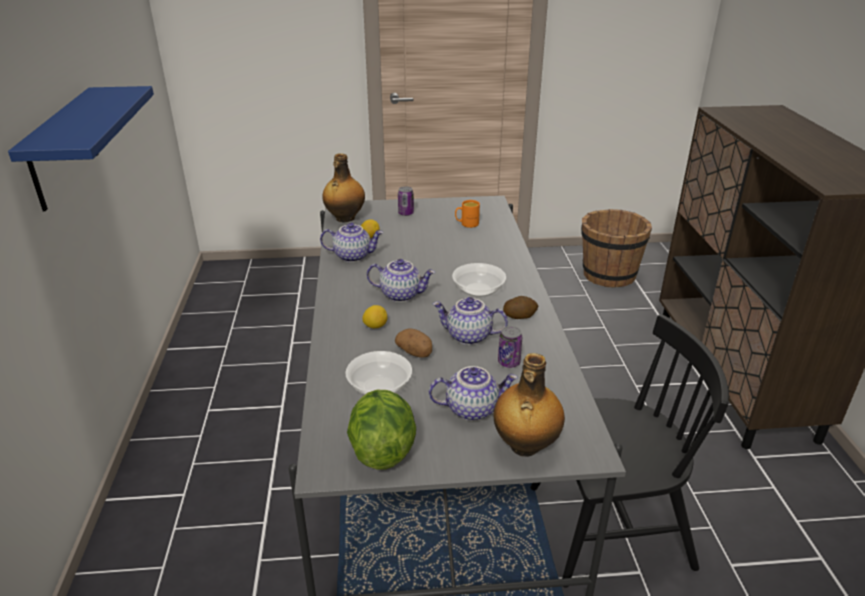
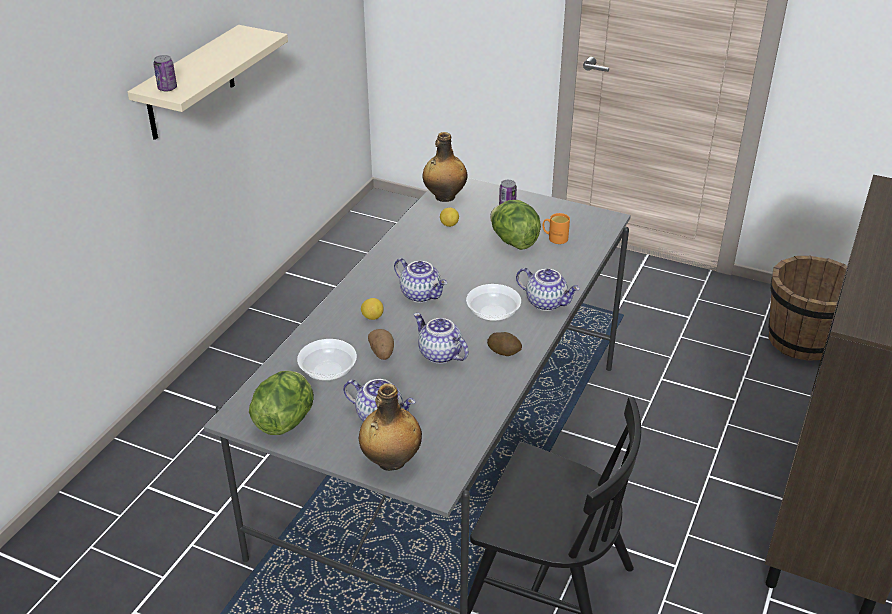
camera: 30 degrees right, 5 degrees up
(62, 148) = (190, 83): blue shelf -> beige shelf
(353, 256) = (415, 241): teapot -> teapot (546, 302)
(437, 235) = (513, 241): none -> lettuce
(509, 362) = (449, 390): can -> can (167, 88)

